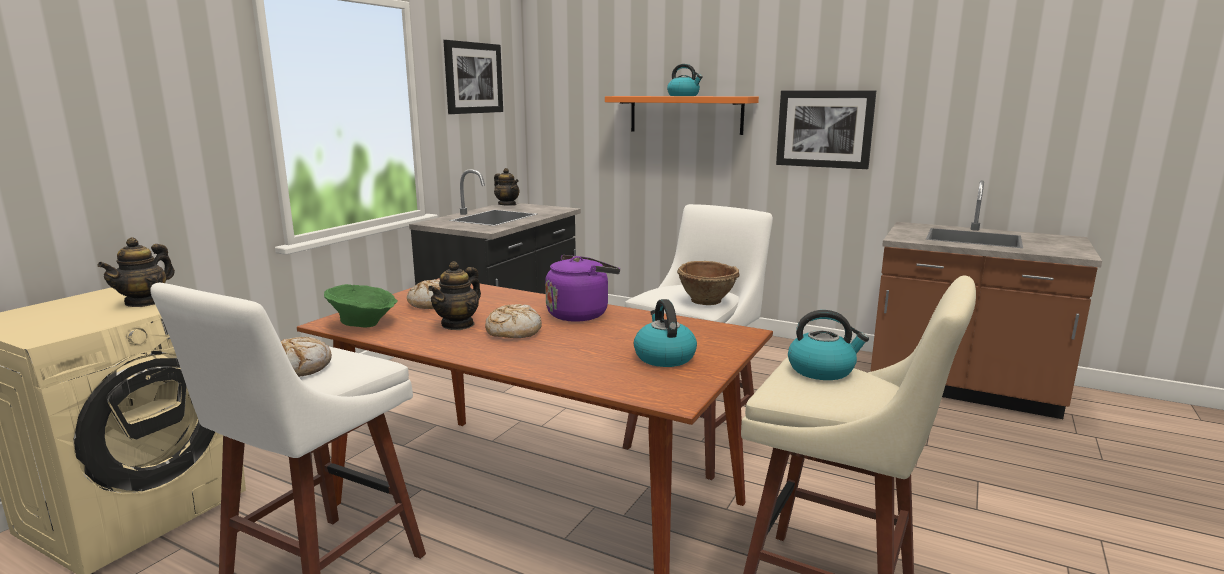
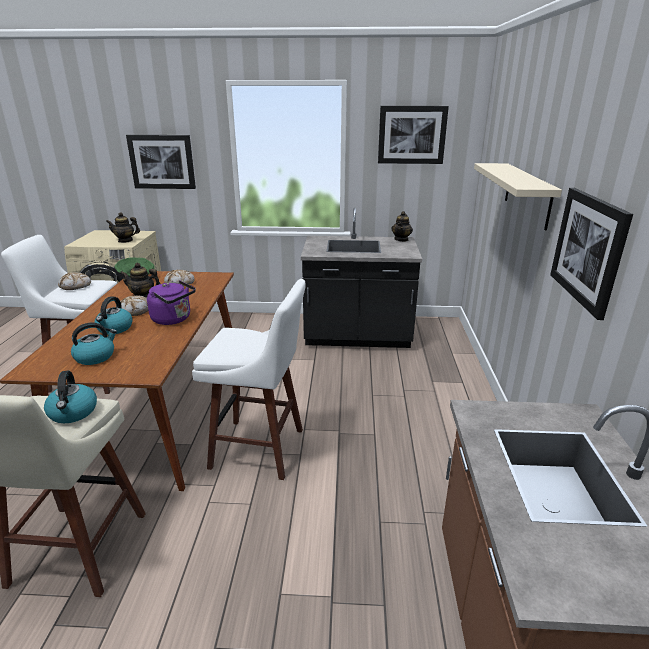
camera: 65 degrees right, 10 degrees up
(133, 129) = (162, 162): none -> picture
(683, 96) = (513, 174): kettle -> kettle (115, 328)
(685, 114) = (527, 194): orange shelf -> beige shelf
(707, 301) = (222, 351): brown bowl -> none

